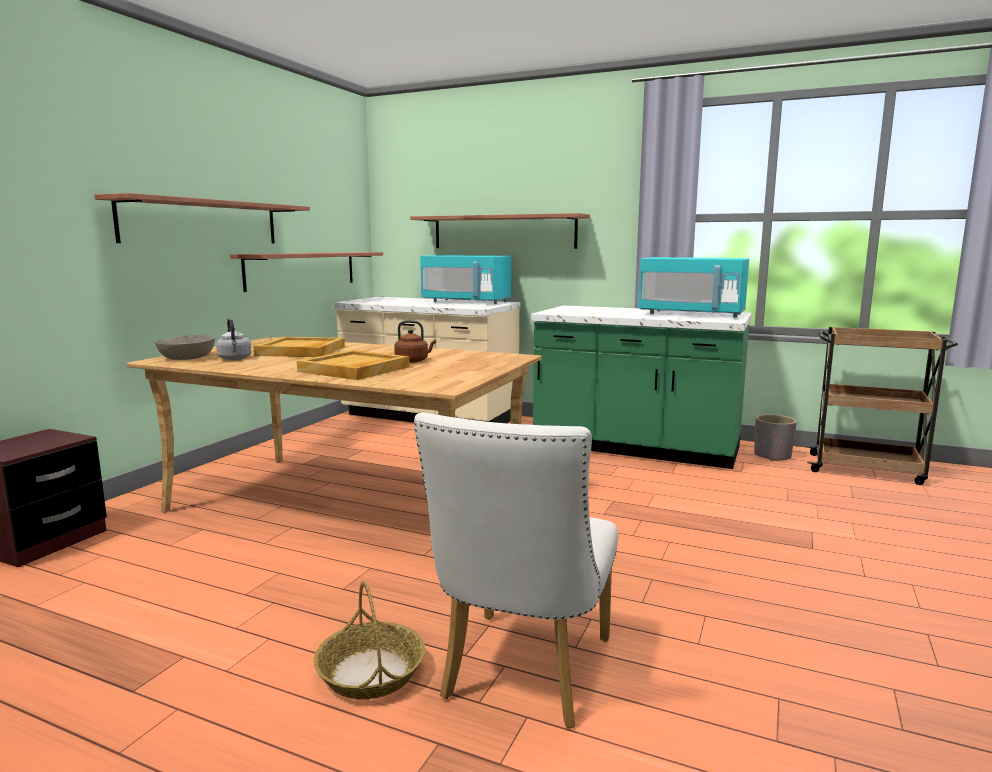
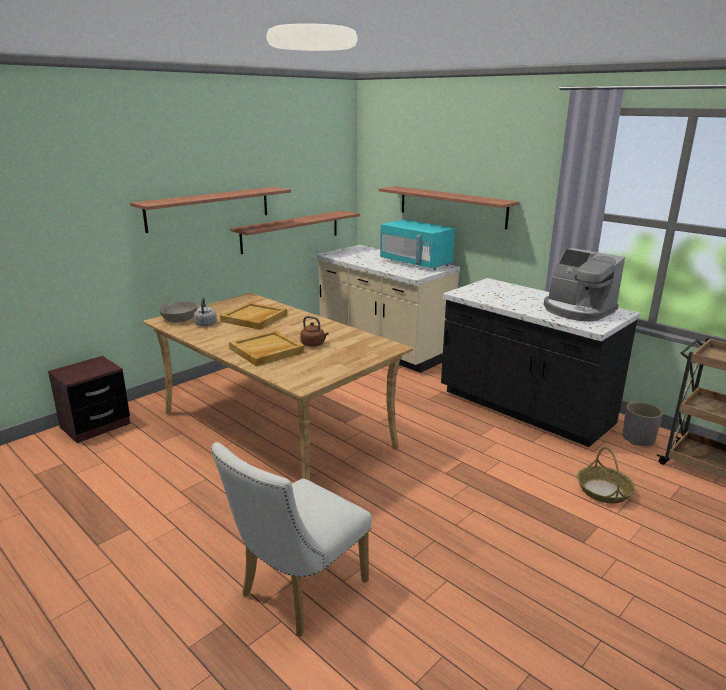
camera: 20 degrees right, 10 degrees up
(371, 673) = (216, 566): basket -> basket (604, 491)
(635, 448) = (523, 409): green counter -> black counter
(692, 314) = (577, 310): turquoise microwave -> coffee machine

